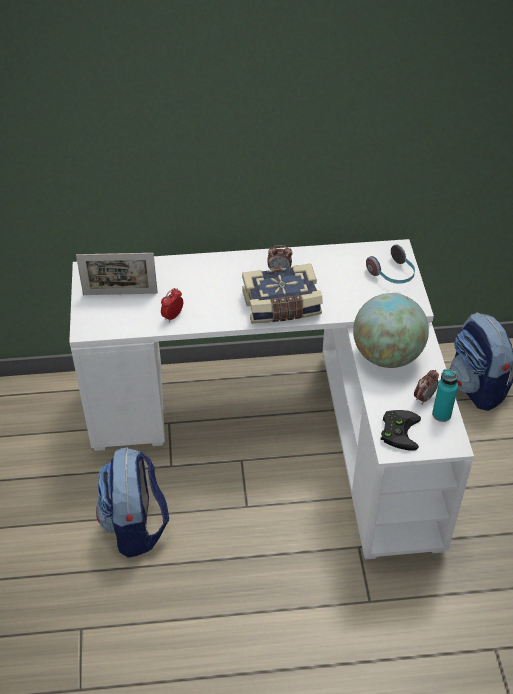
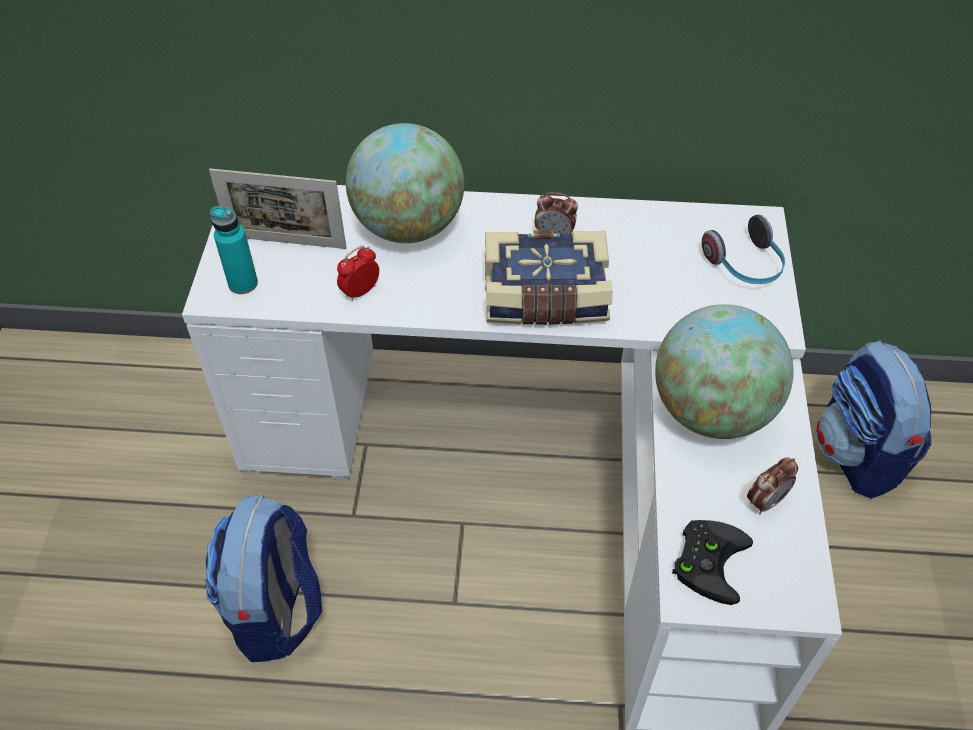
camera: 10 degrees right, 5 degrees up
(191, 276) = (408, 226): none -> globe
(441, 414) = (792, 539): turquoise bottle -> turquoise bottle (243, 283)

